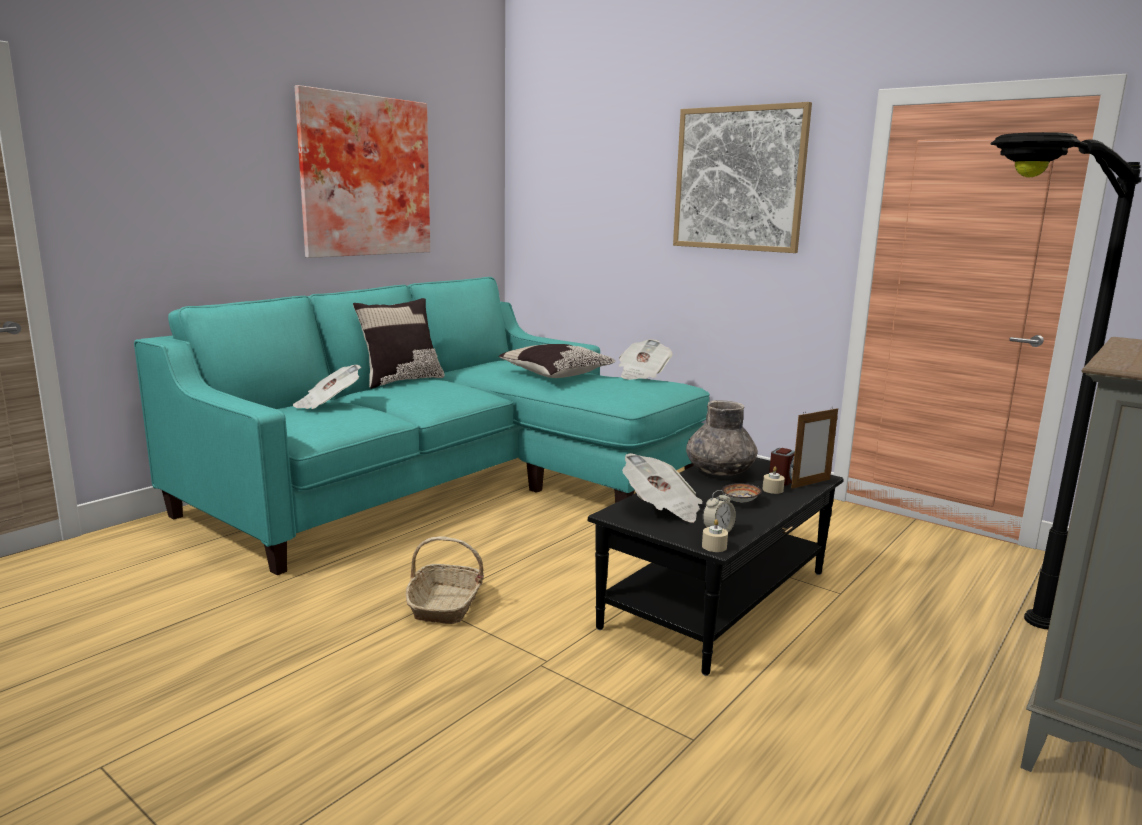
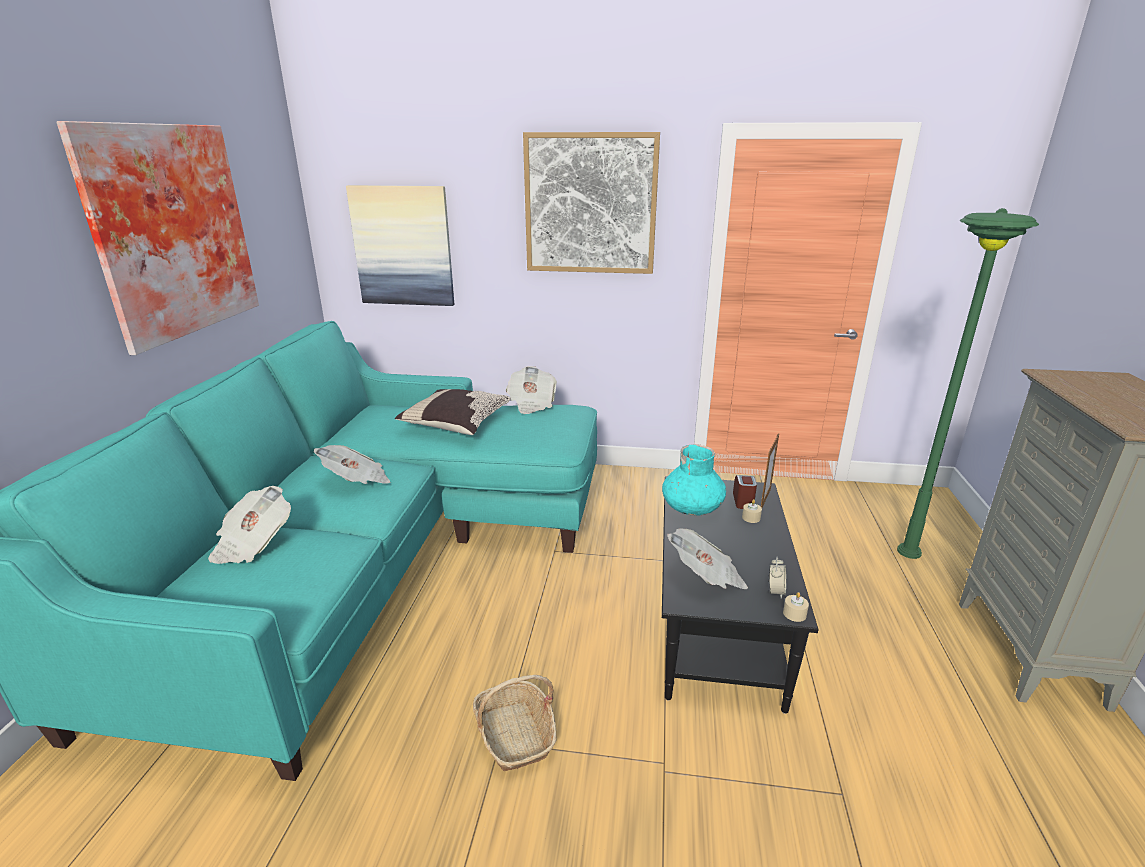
camera: 30 degrees left, 10 degrees up
(401, 381) = (294, 472): pillow -> none
(436, 391) = (357, 481): none -> newspaper
(572, 220) = (403, 246): none -> picture
(719, 472) = (692, 508): grey vase -> turquoise vase
(739, 502) = (747, 543): bowl -> none
(976, 643) = (898, 590): black floor lamp -> green floor lamp

